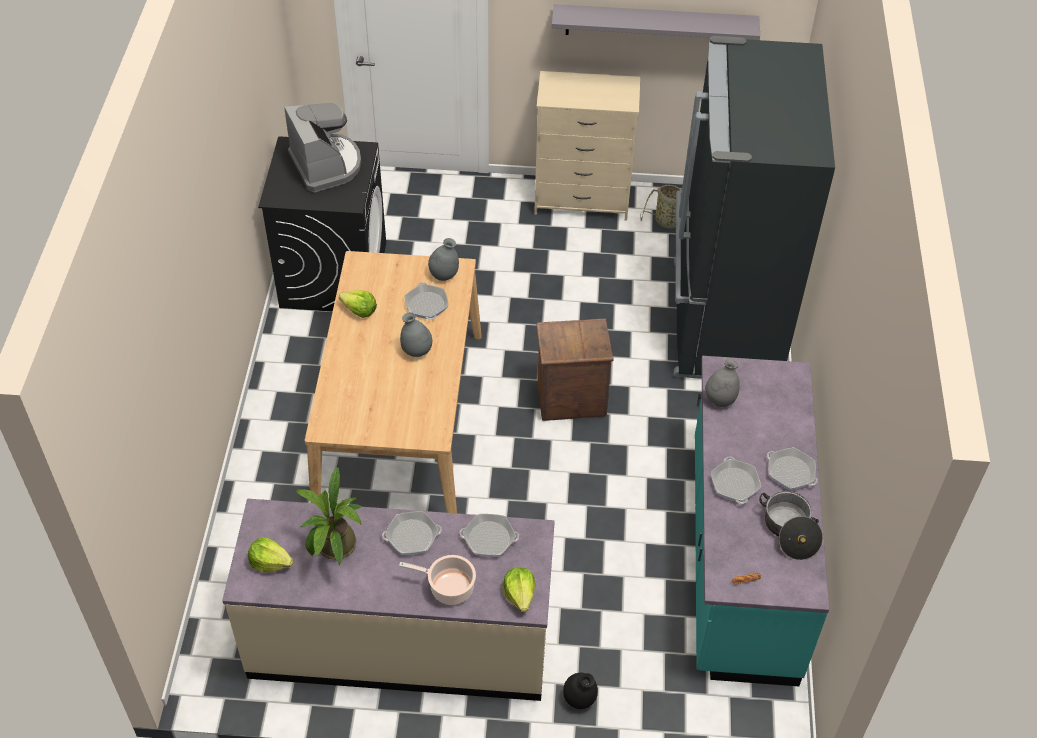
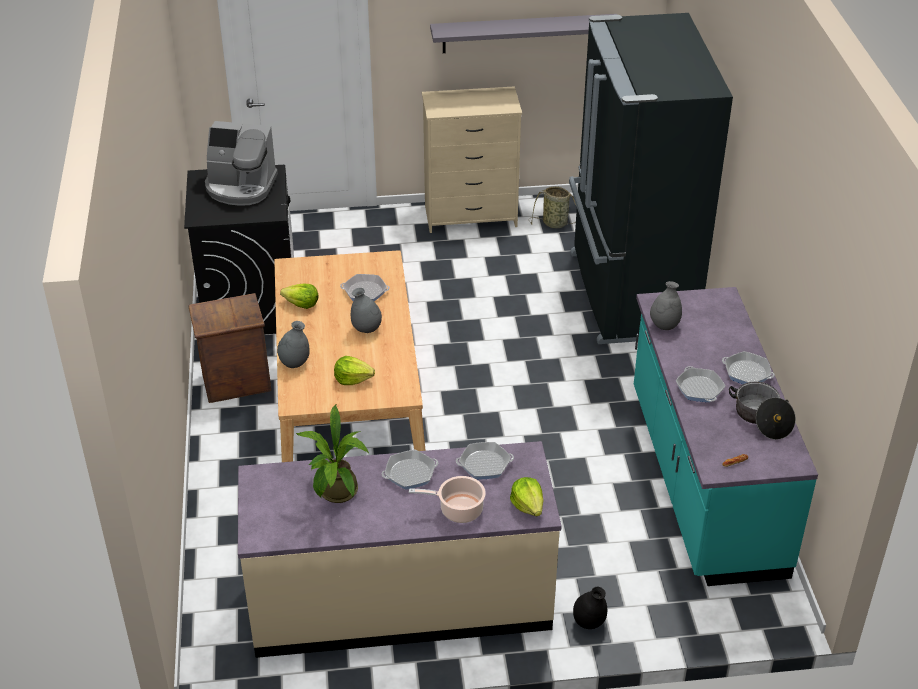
camera: 10 degrees left, 10 degrees down
(270, 562) = (277, 515): lettuce -> lettuce (352, 379)
(326, 165) = (241, 187): coffee machine -> coffee machine turned 135 degrees clockwise
(426, 305) = (365, 291): frying pan -> frying pan turned 120 degrees clockwise
(444, 275) = (374, 266): grey vase -> grey vase (294, 363)
(570, 400) = (507, 376): crate -> crate (235, 382)

